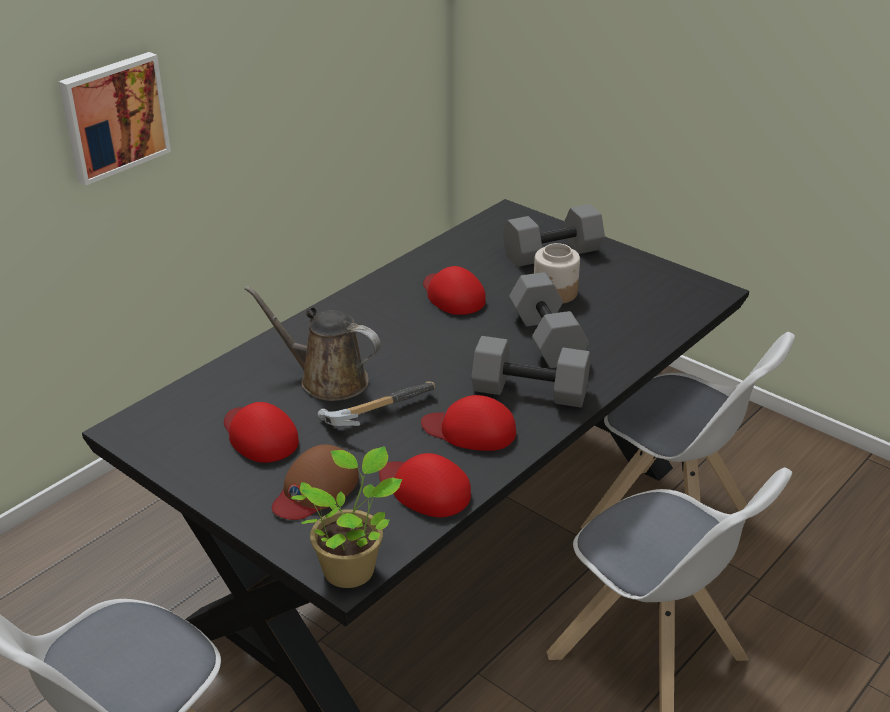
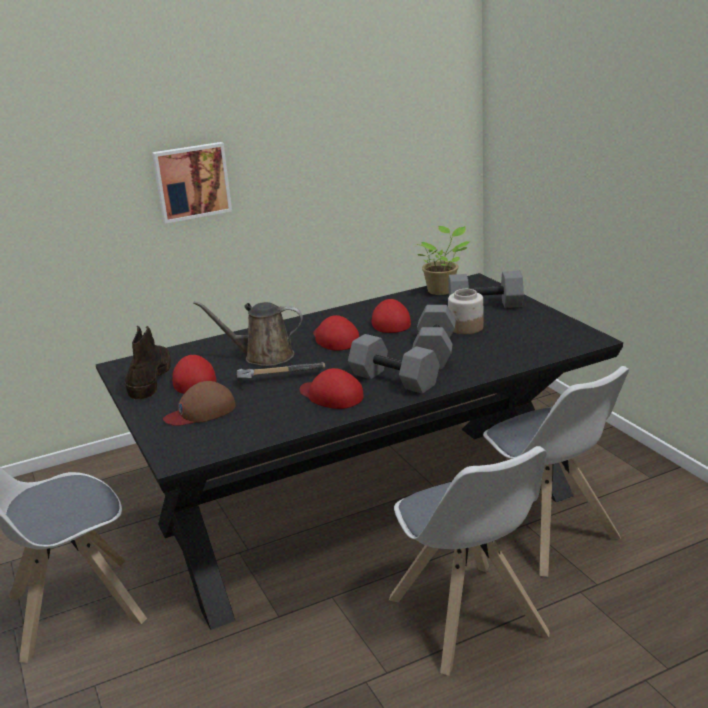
camera: 25 degrees right, 10 degrees down
(190, 442) = (150, 377): none -> brown boot
(327, 379) = (263, 356): brown watering can -> brown watering can turned 45 degrees counterclockwise
(351, 568) = (183, 456): potted plant -> potted plant (442, 290)
(424, 489) = (270, 422): red cap -> red cap (335, 339)

